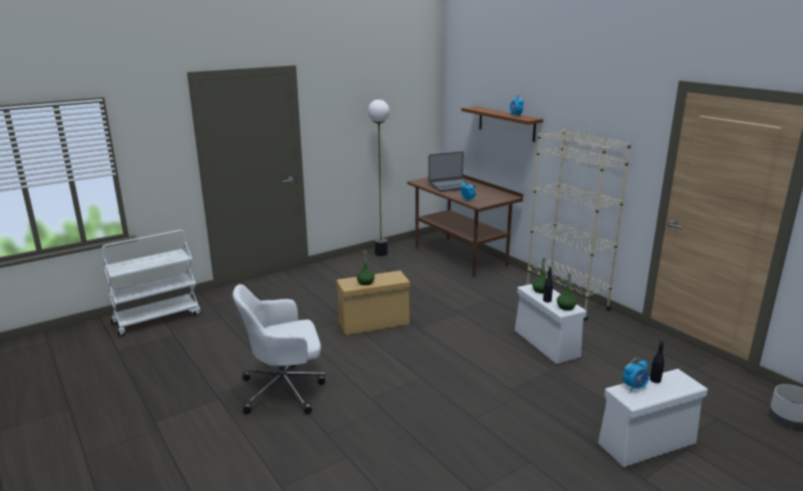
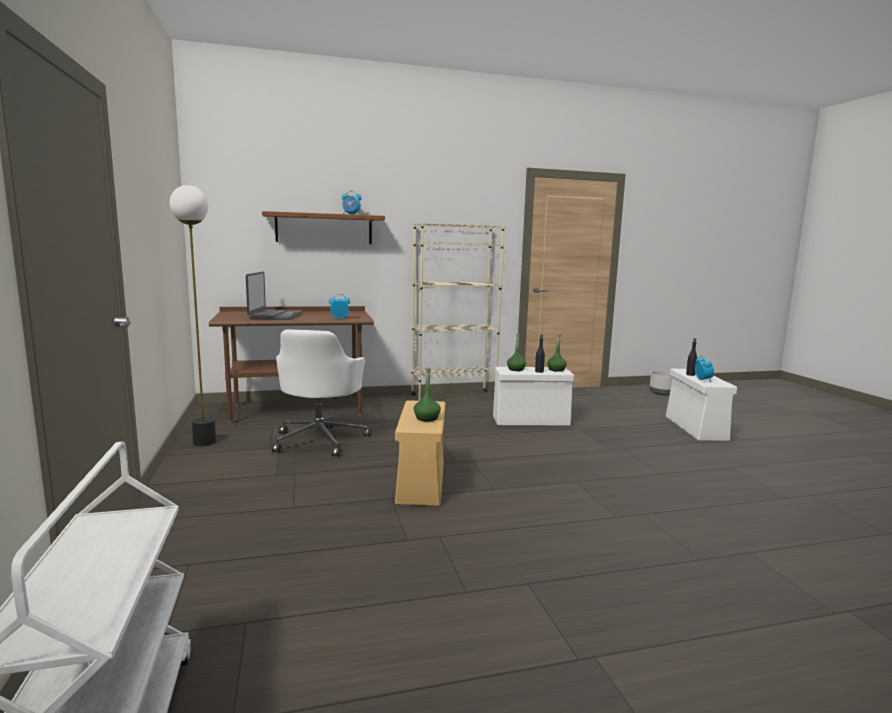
camera: 70 degrees left, 10 degrees down
(285, 390) = (580, 577): white office chair -> white office chair (320, 440)

